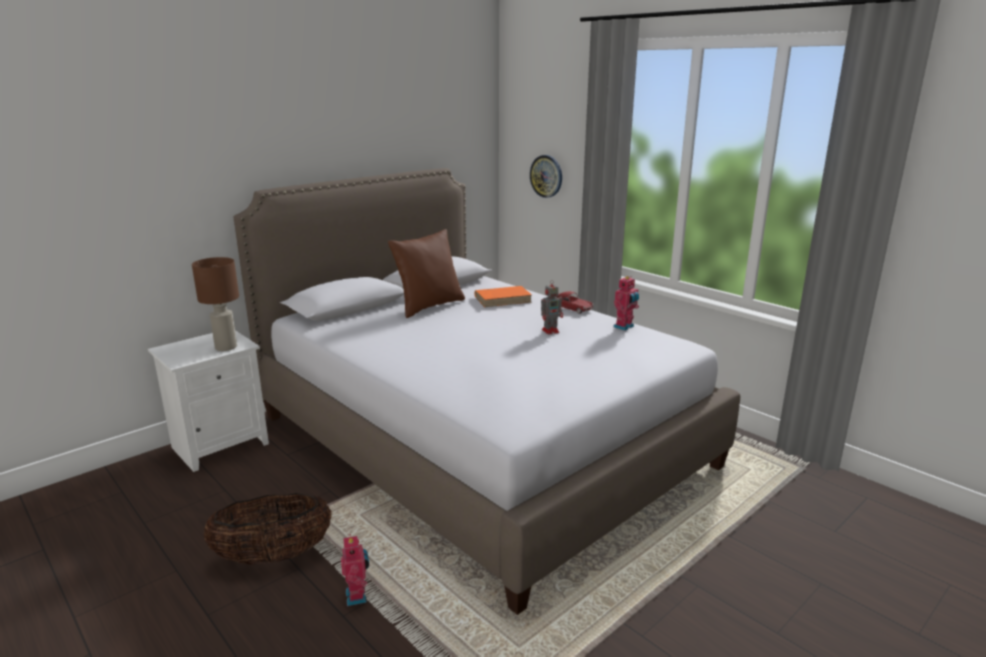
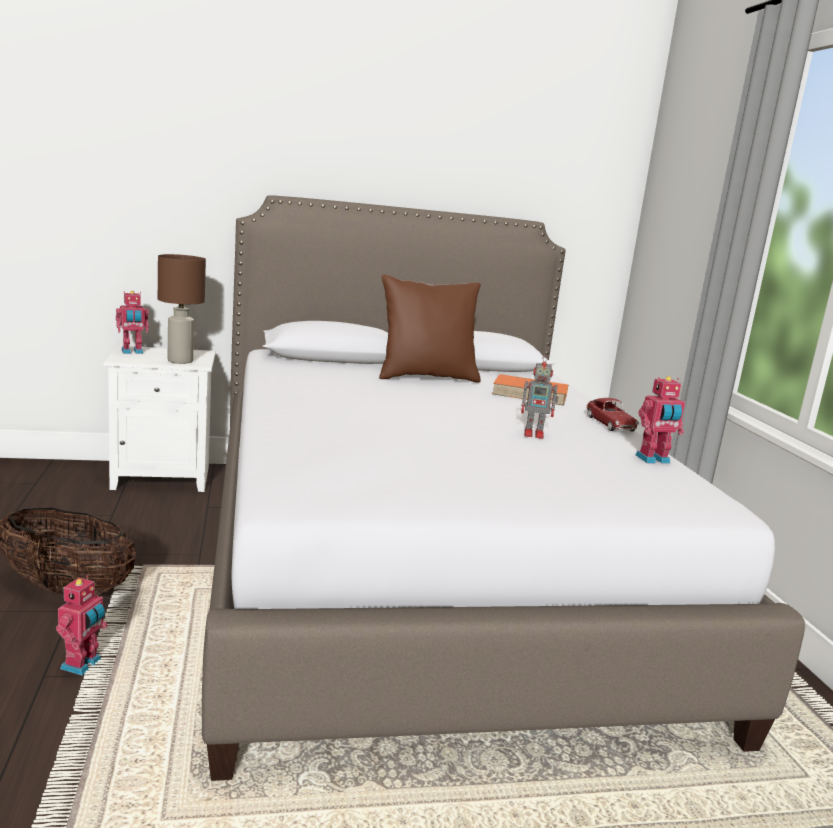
camera: 30 degrees right, 5 degrees down
(174, 351) = (132, 352): none -> toy robot
(546, 176) = (680, 253): wall clock -> none

